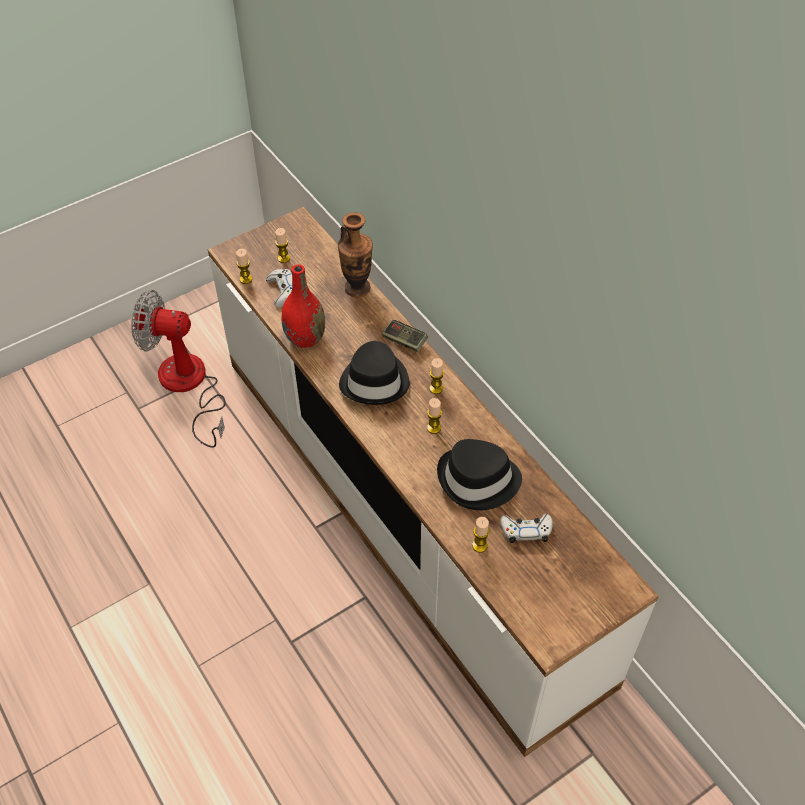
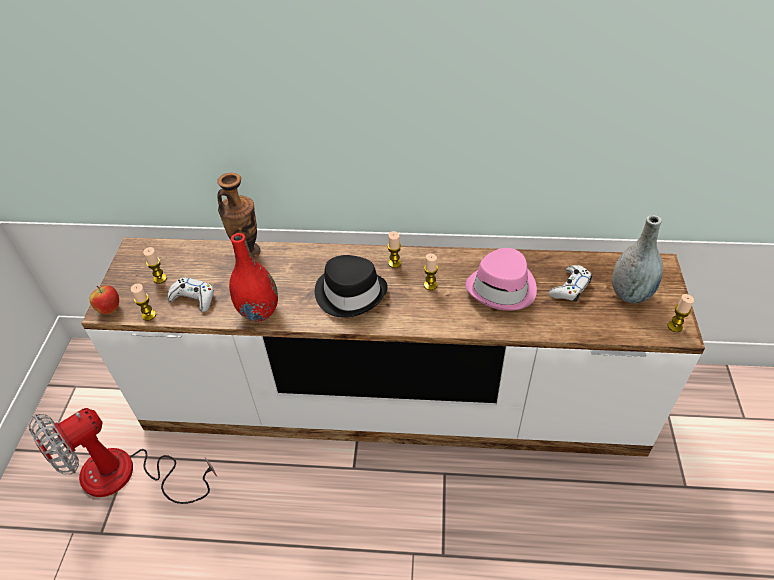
camera: 50 degrees left, 5 degrees down
(231, 254) = (110, 309): none -> apple
(404, 341) = (330, 255): game controller -> none
(478, 480) = (502, 288): black hat -> pink hat
(479, 545) = (563, 321): candle -> candle (675, 326)
(562, 581) = (630, 294): none -> grey vase

